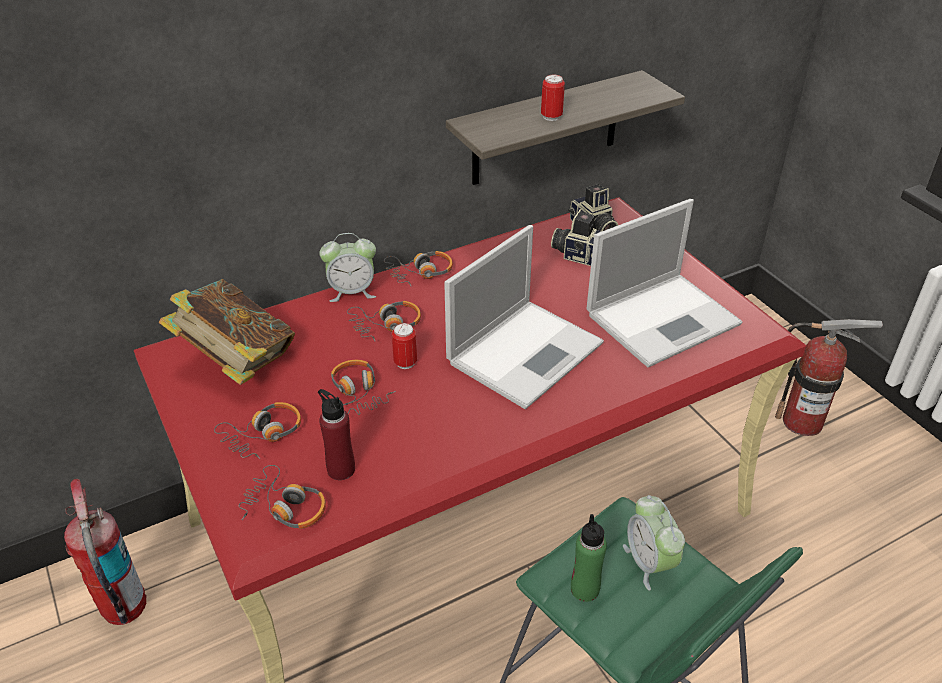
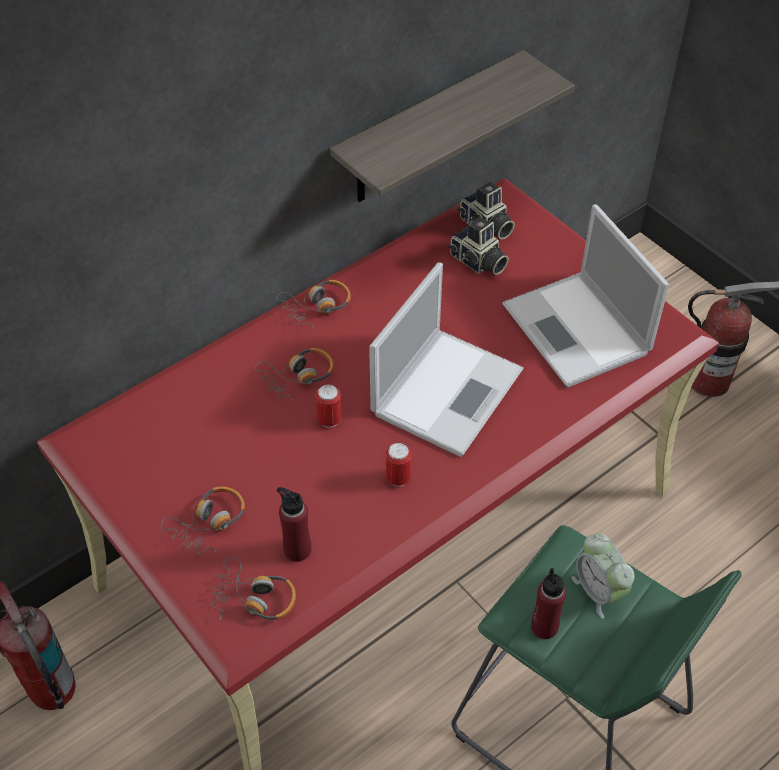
camera: 10 degrees left, 10 degrees up
(236, 361) = (155, 442): book -> none
(352, 291) = (251, 340): alarm clock -> none
(358, 393) = (290, 463): headphones -> none
(551, 117) = (441, 131): can -> can (398, 478)
(579, 254) = (478, 262): camera -> camera turned 150 degrees counterclockwise
(585, 589) = (544, 627): green bottle -> red bottle
(664, 318) = (578, 331): laptop -> laptop turned 105 degrees clockwise

